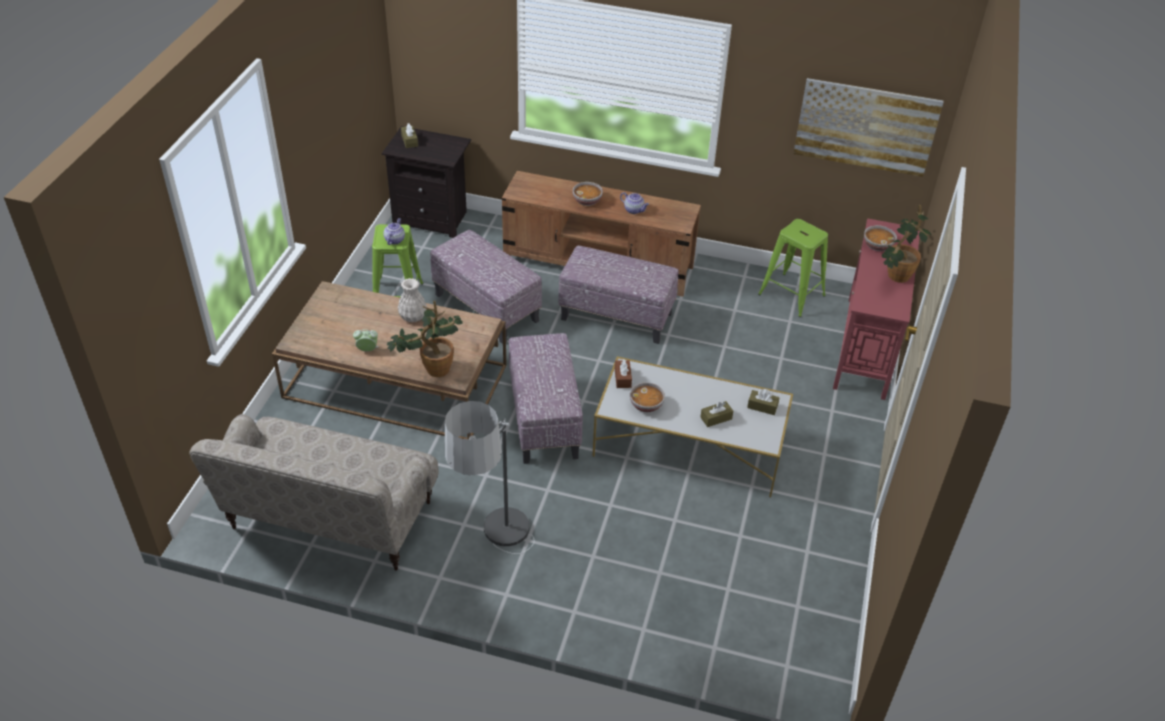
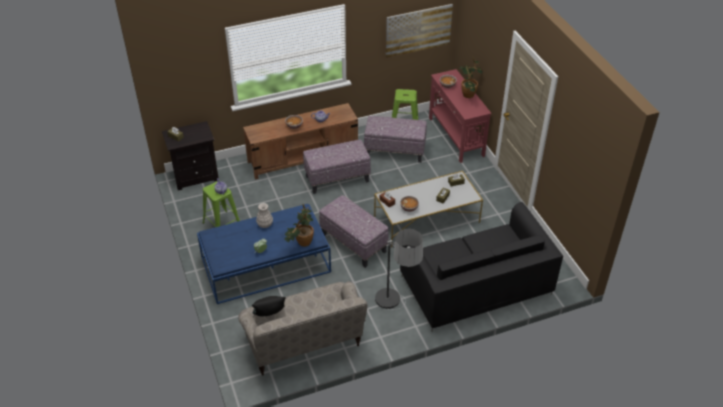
camera: 35 degrees left, 0 degrees up
(287, 441) = (269, 314): none -> black pillow
(395, 382) = (265, 265): brown coffee table -> blue coffee table
(487, 307) = (272, 206): ottoman -> ottoman (395, 151)
(662, 591) = (475, 286): none -> black sofa

